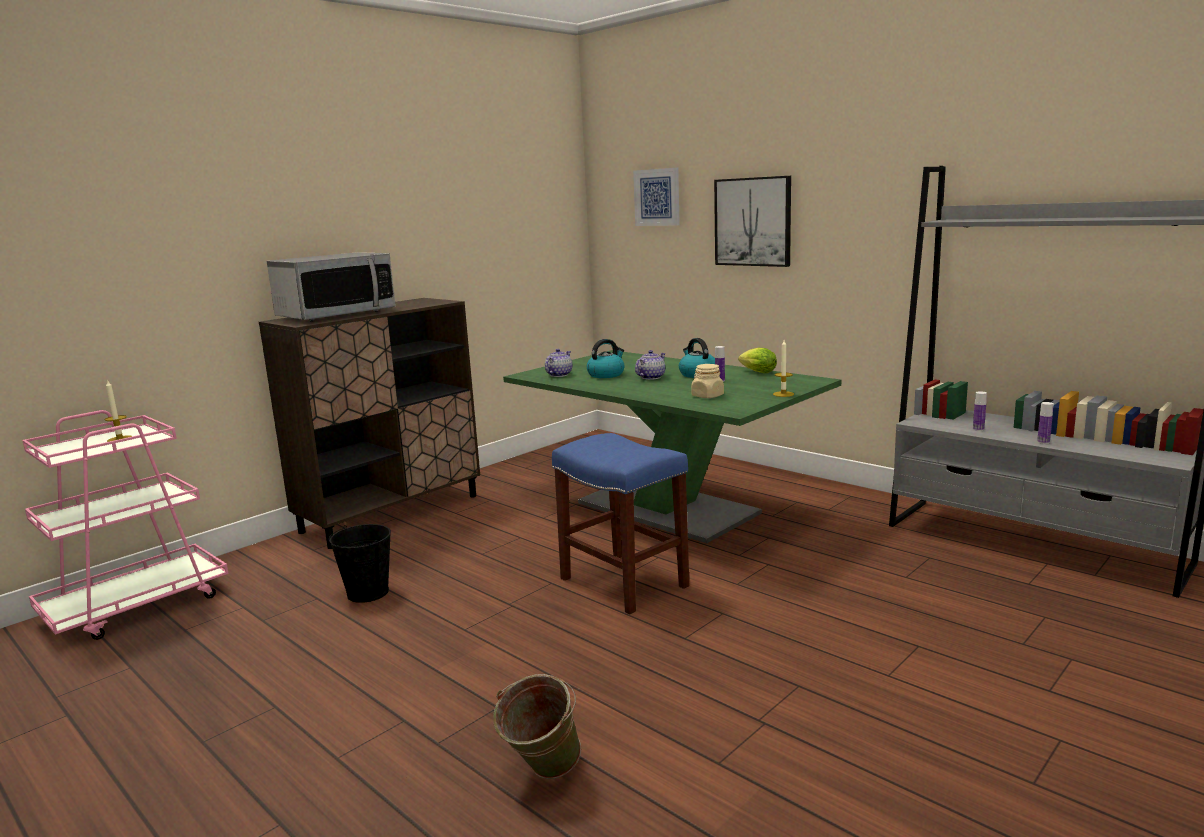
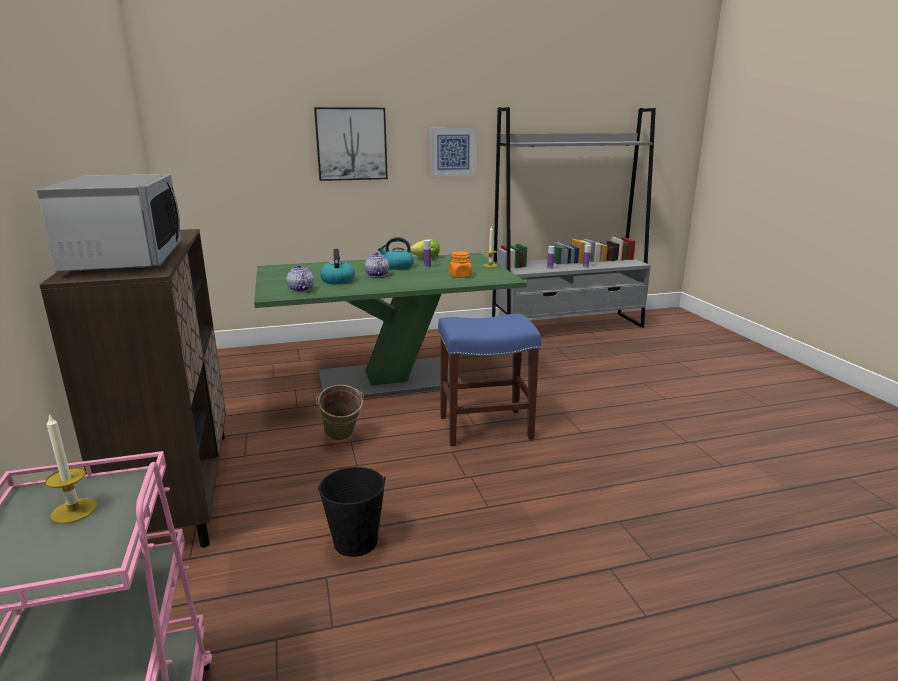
camera: 60 degrees left, 5 degrees up
(541, 774) = (710, 525): green bucket -> green bucket (341, 439)
(657, 197) = (245, 120): picture -> picture (452, 151)
(707, 396) = (460, 276): beige jar -> orange jar

